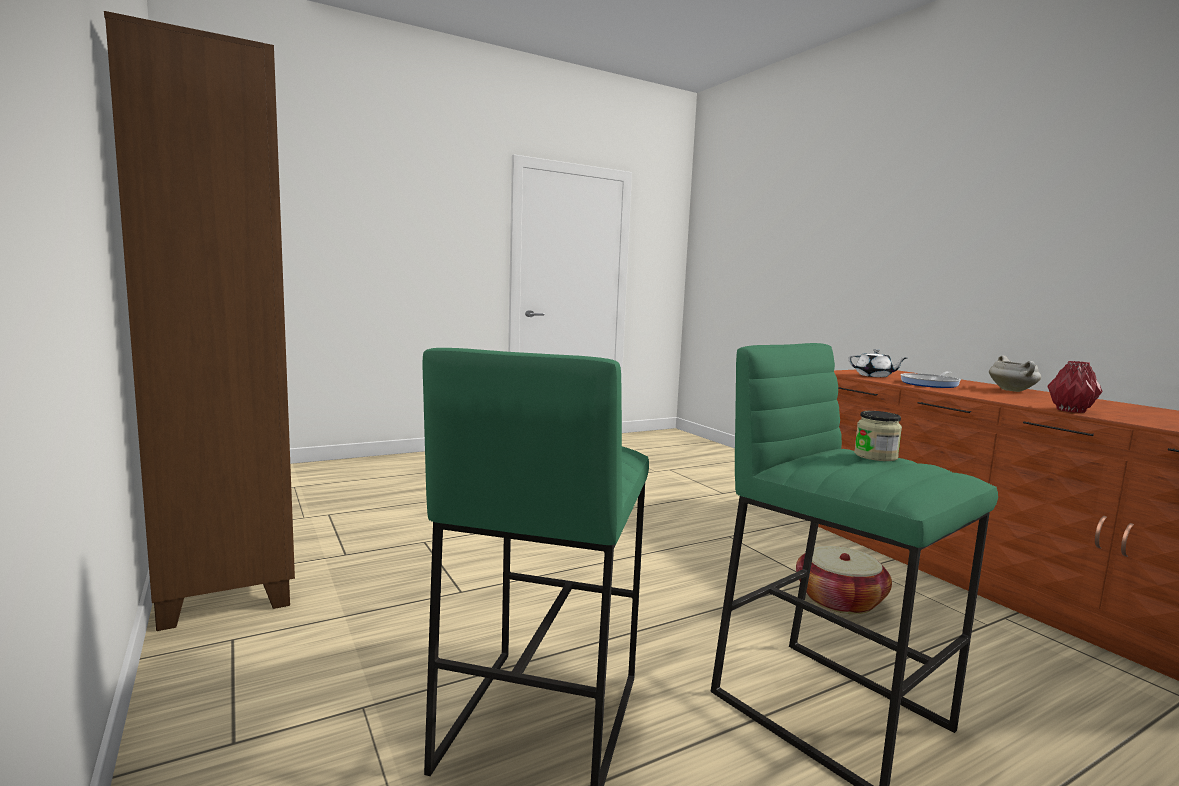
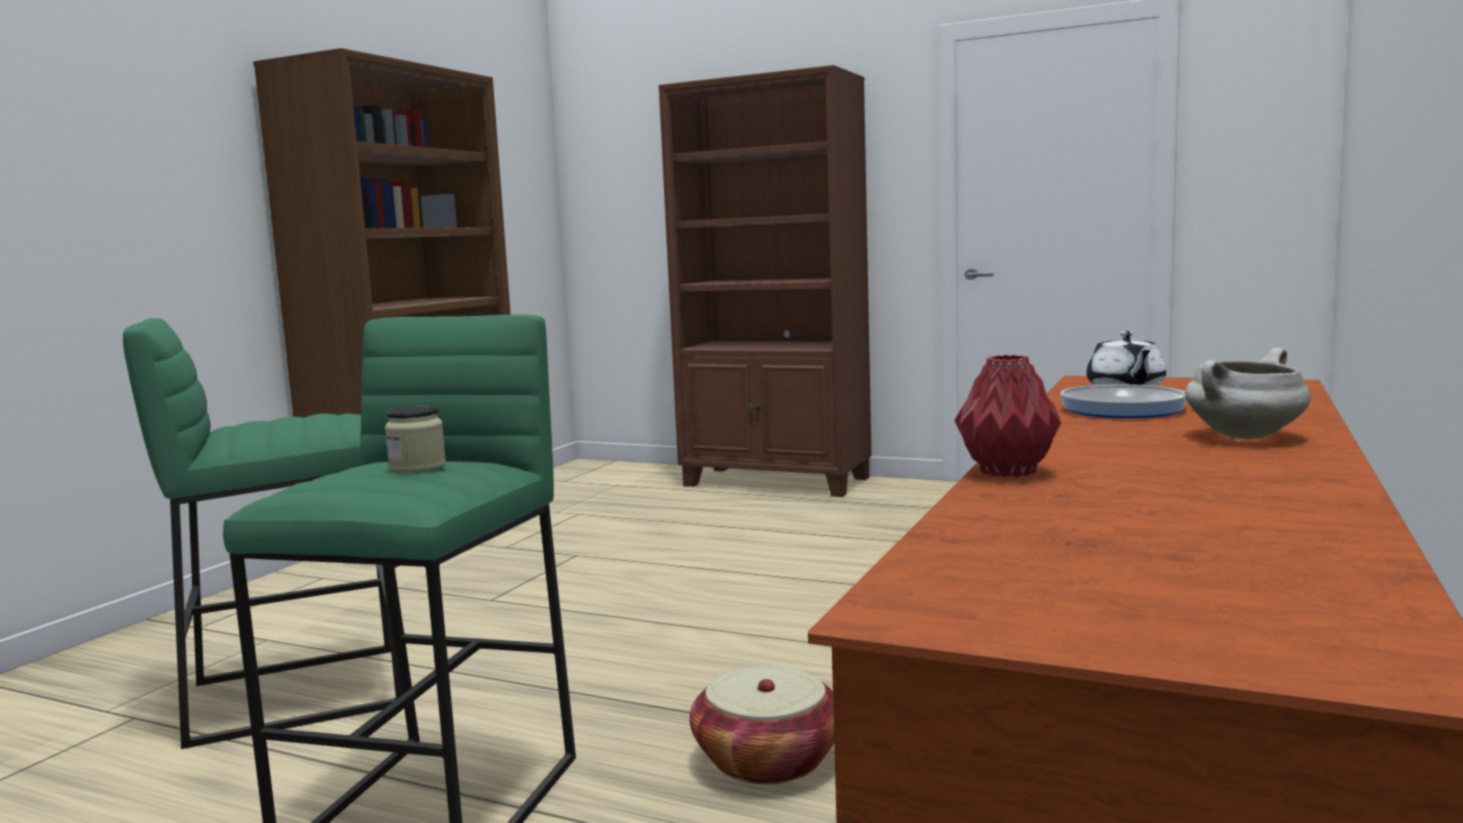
camera: 55 degrees right, 0 degrees up
(415, 462) = (777, 482): none -> brown bookcase

